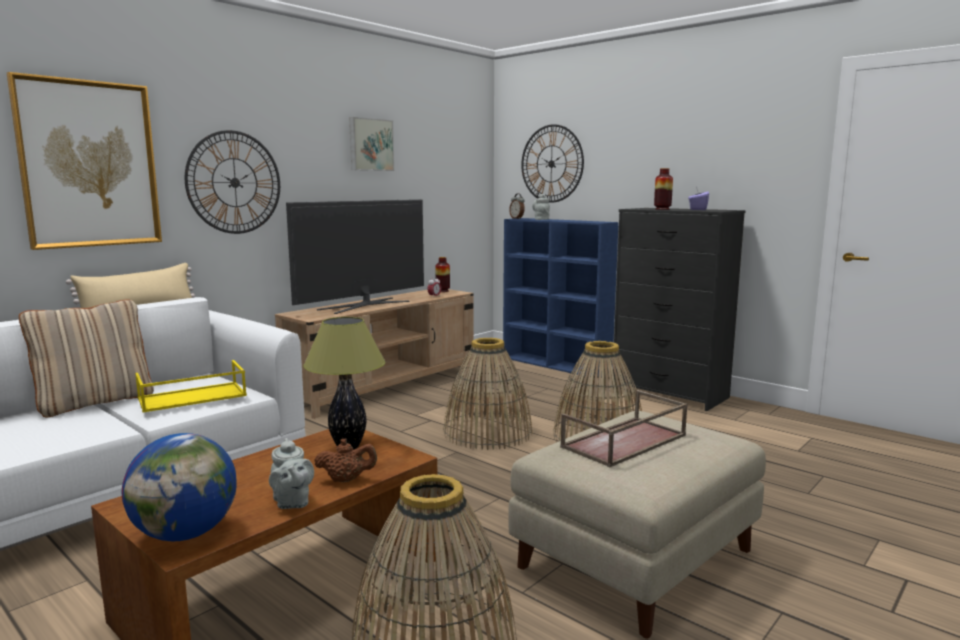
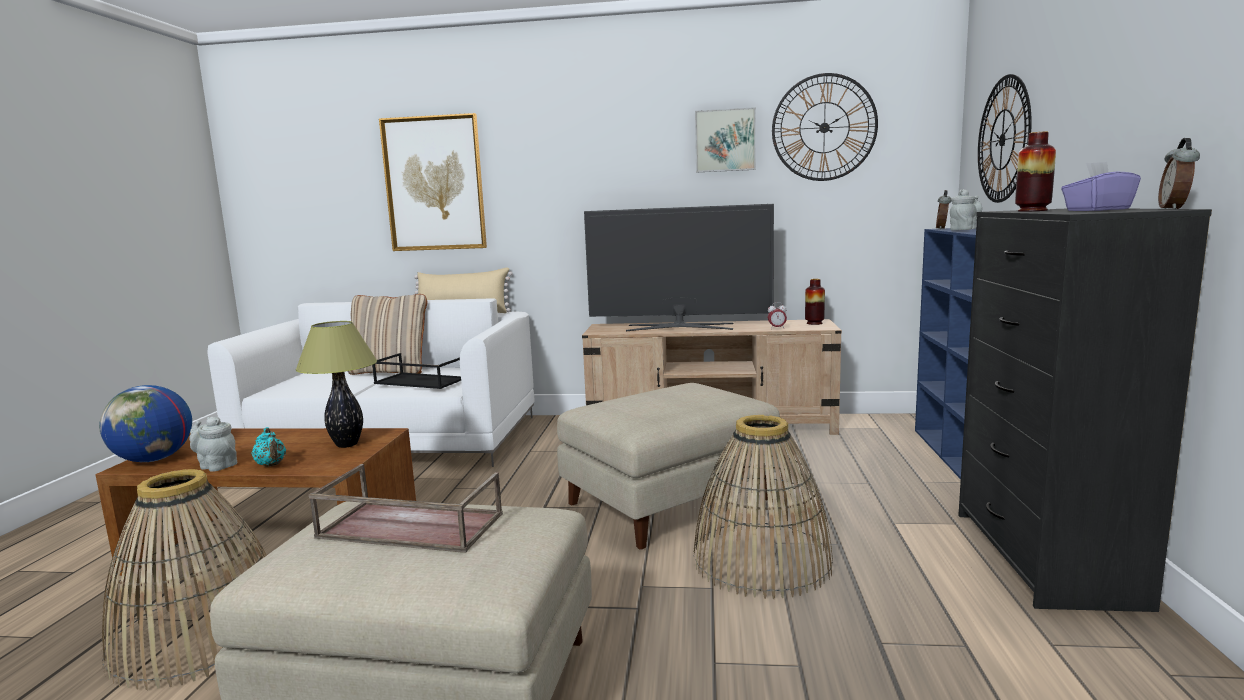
camera: 55 degrees right, 0 degrees up
(191, 397) = (418, 381): yellow tray -> black tray
(234, 182) = (556, 193): wall clock -> wall clock (824, 127)
(292, 502) = (216, 465): grey teapot -> grey teapot turned 90 degrees clockwise
(346, 480) = (271, 465): brown teapot -> turquoise teapot
(487, 432) = (671, 502): basket -> beige ottoman
(730, 209) = (1175, 209): none -> alarm clock

